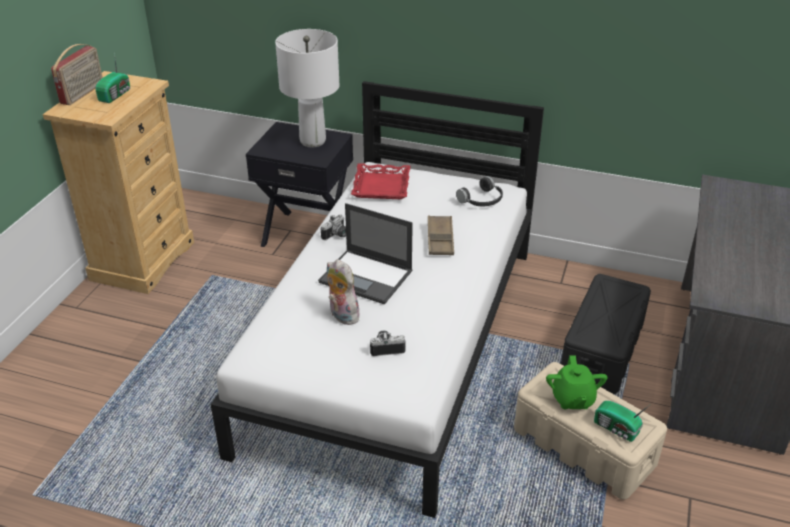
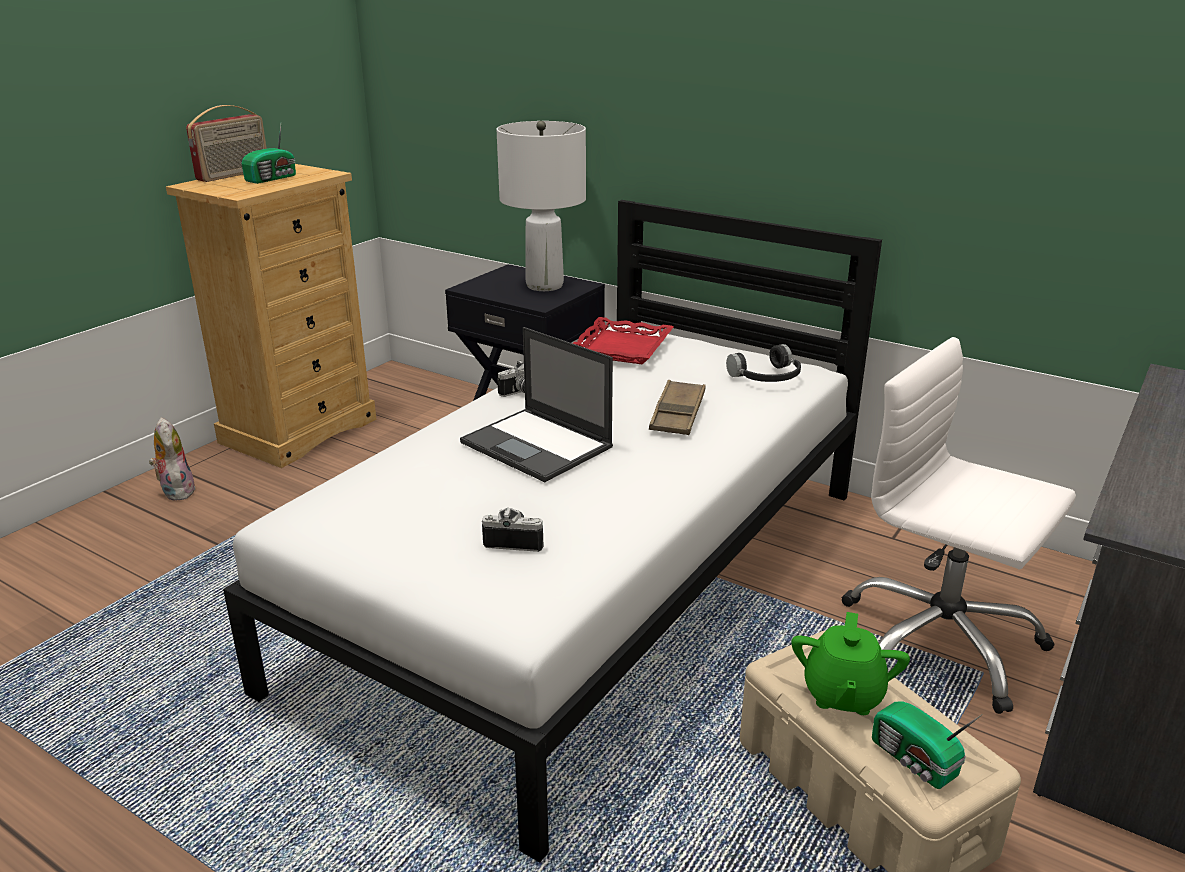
camera: 15 degrees right, 10 degrees down
(341, 315) = (470, 488): plush toy -> plush toy (176, 491)
(602, 349) = (939, 643): black storage box -> white office chair

